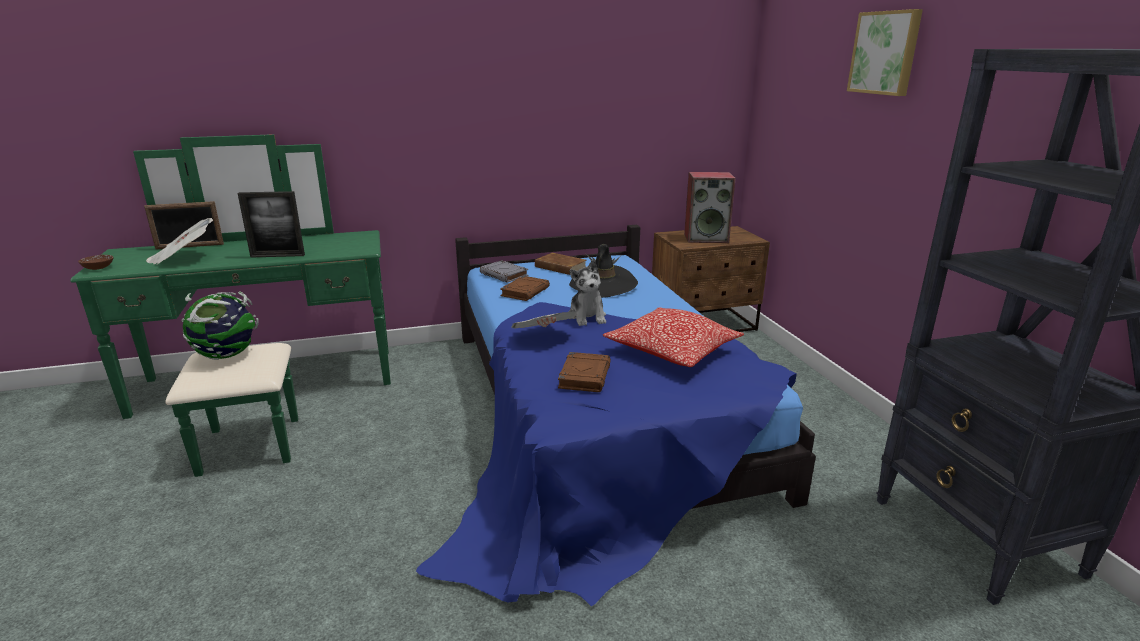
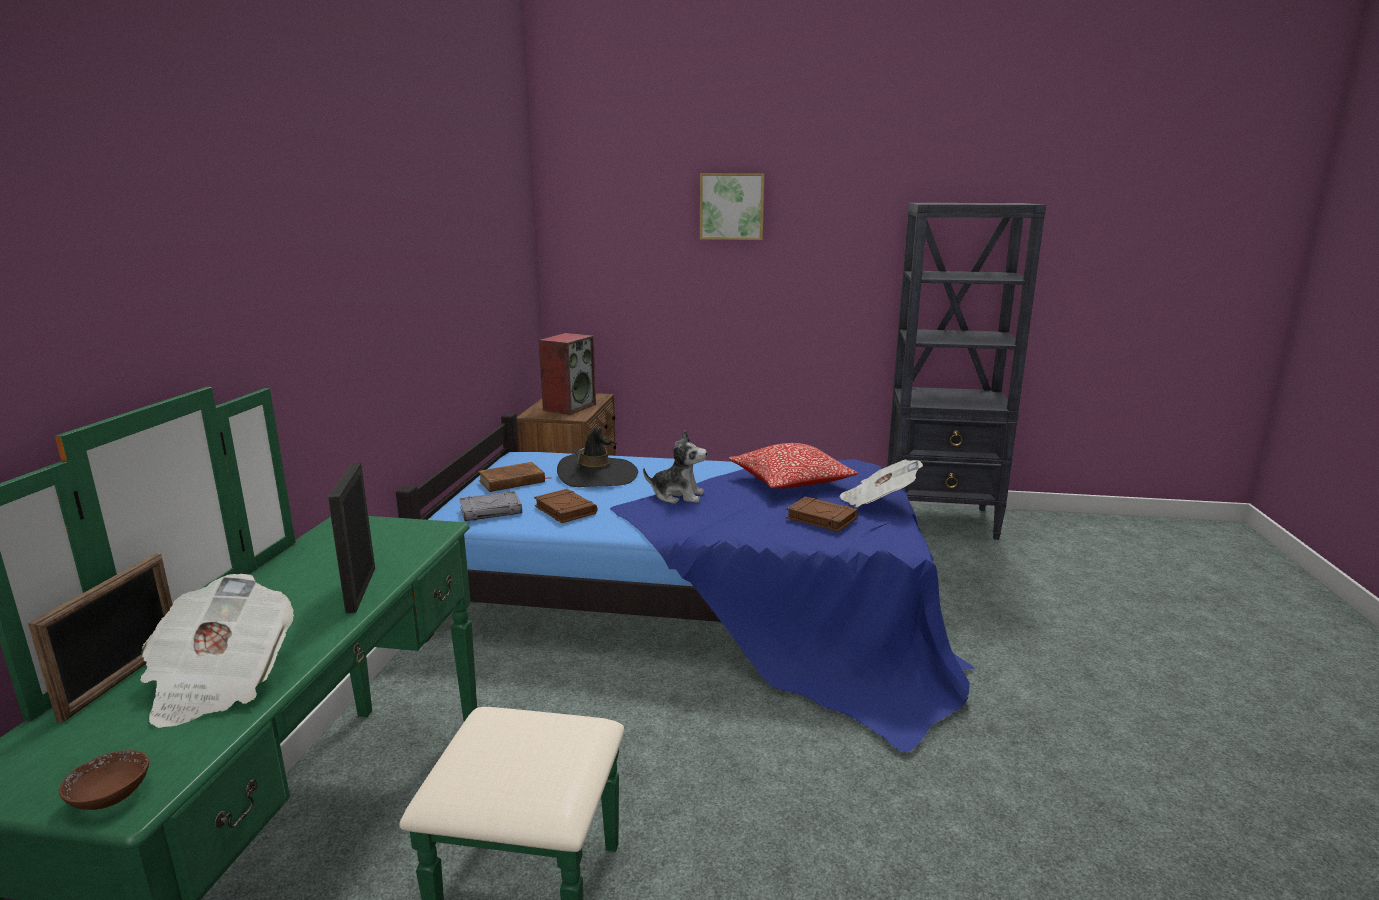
camera: 65 degrees left, 5 degrees down
(227, 355) = (494, 756): globe -> none
(277, 256) = (361, 589): picture frame -> picture frame turned 150 degrees clockwise
(543, 338) = (711, 522): newspaper -> newspaper (878, 502)

